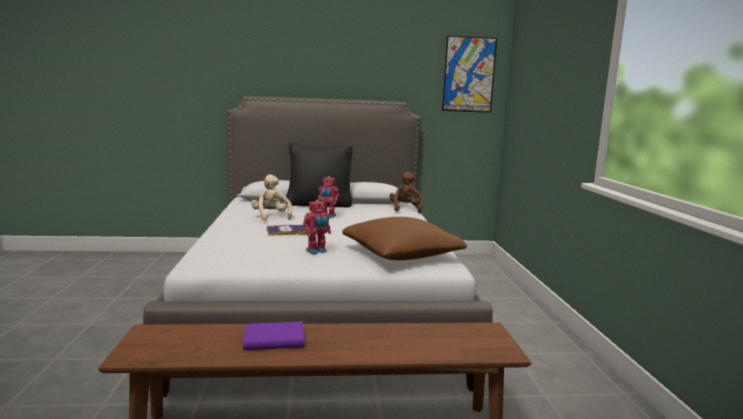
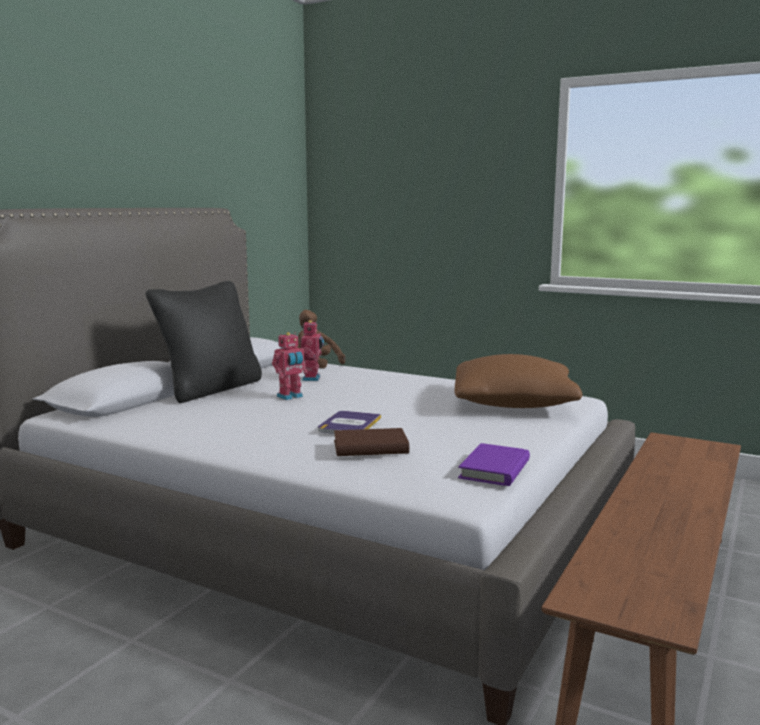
camera: 55 degrees left, 0 degrees up
(249, 239) = (370, 447): none -> brown book
(271, 217) = (242, 420): beige plush toy -> none
(274, 340) = (650, 526): purple book -> purple book (495, 469)
(317, 251) = (464, 429): toy robot -> toy robot (312, 378)
(469, 74) = (275, 165): picture -> none

